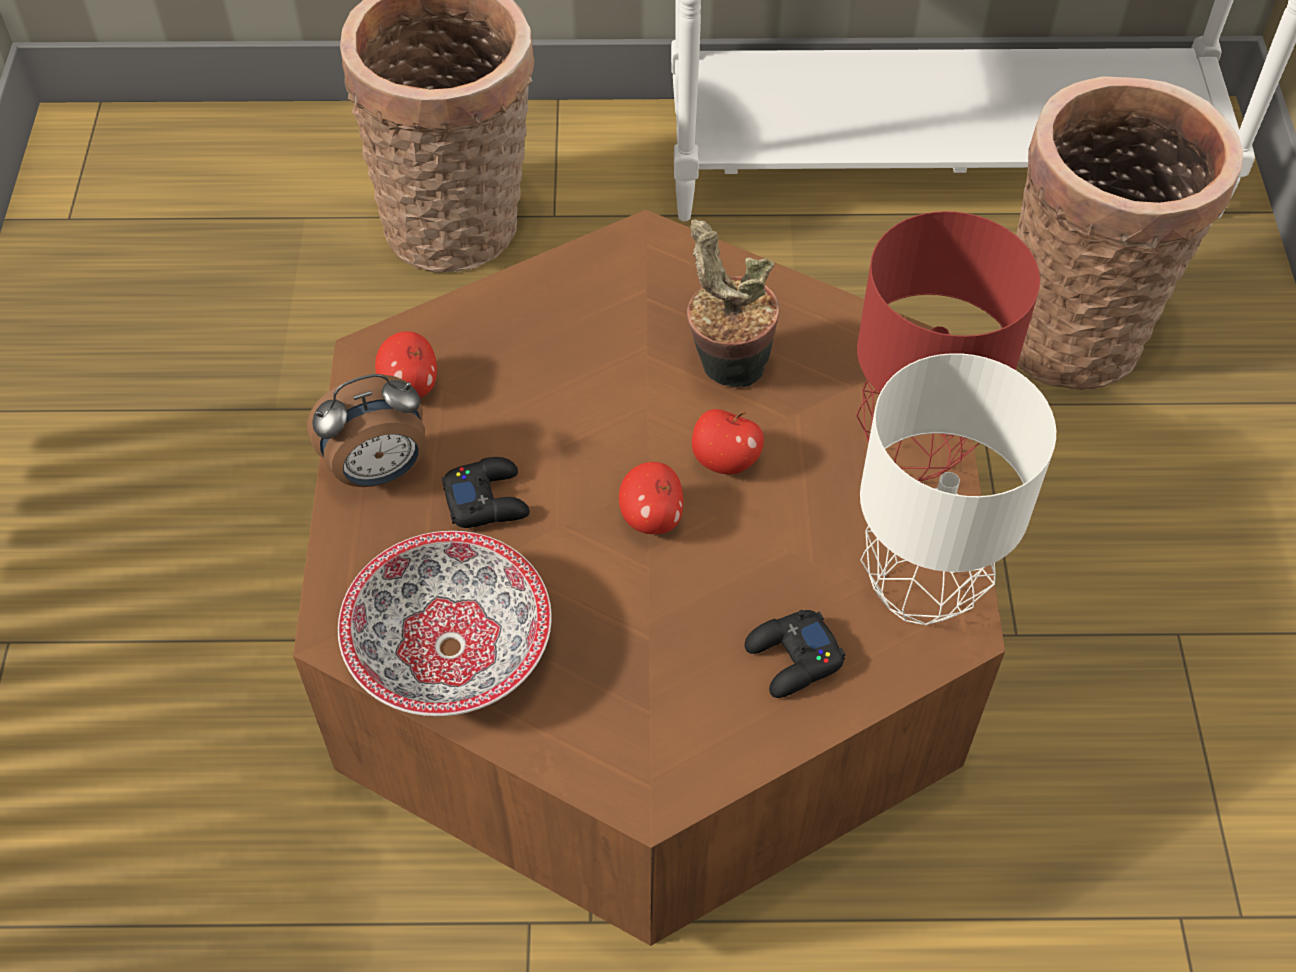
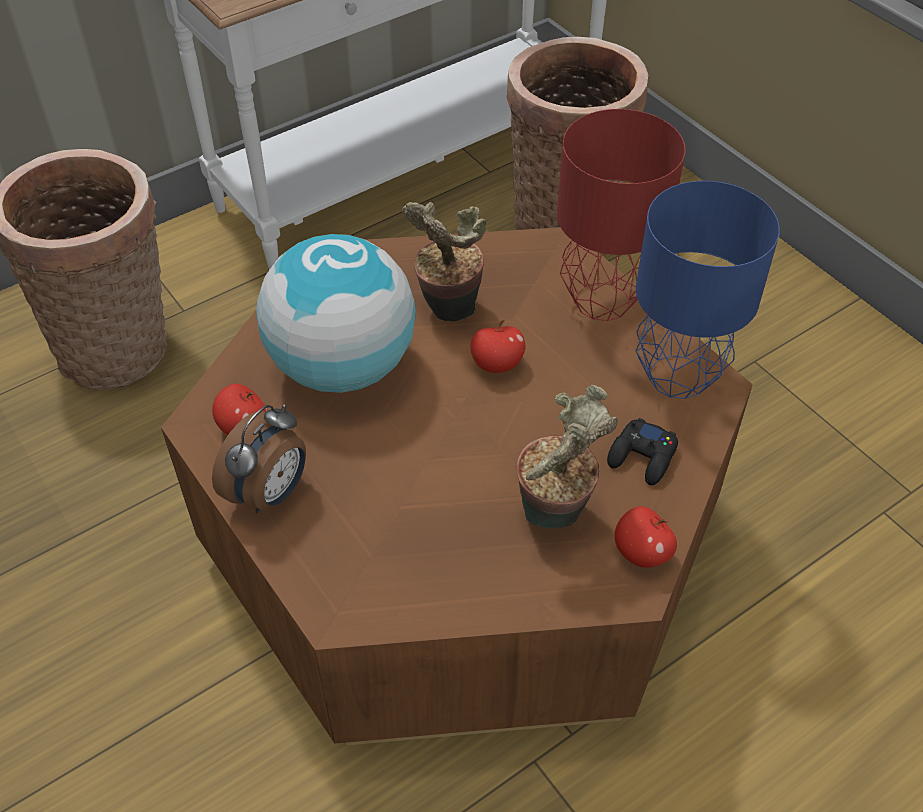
camera: 35 degrees left, 5 degrees down
(451, 646) = (423, 576): bowl -> none
(487, 499) = (363, 471): black game controller -> none
(560, 372) = (342, 367): none -> globe
(639, 667) = (555, 516): none -> potted plant
(651, 517) = (481, 423): apple -> apple (641, 553)
(918, 589) = (675, 376): white table lamp -> blue table lamp

